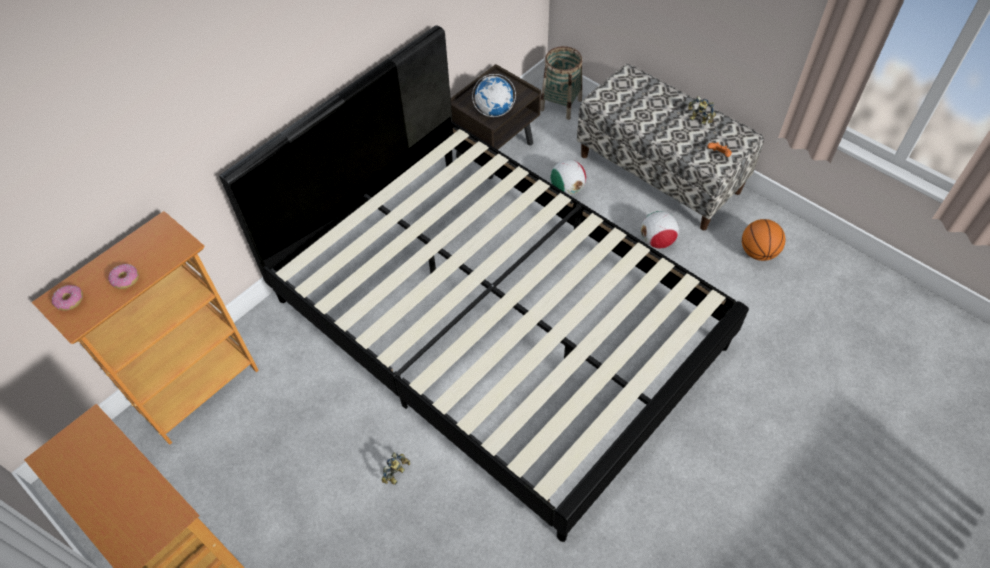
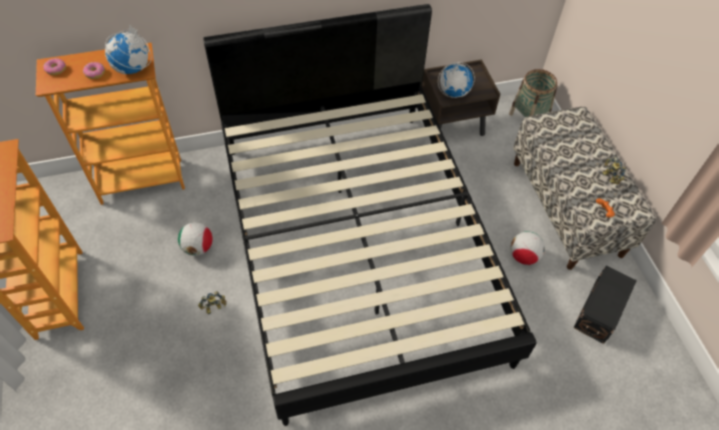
camera: 30 degrees right, 0 degrees up
(169, 250) = (133, 69): none -> globe
(567, 189) = (484, 181): football -> football (198, 247)
(758, 252) = (601, 311): basketball -> black storage box

